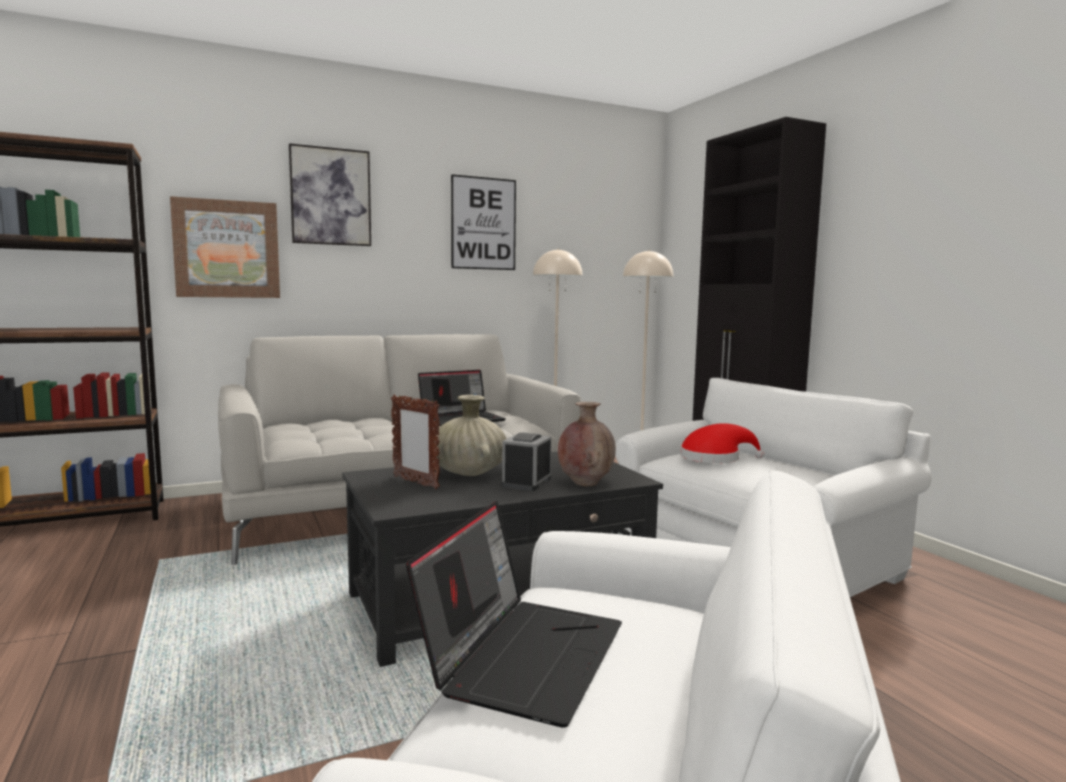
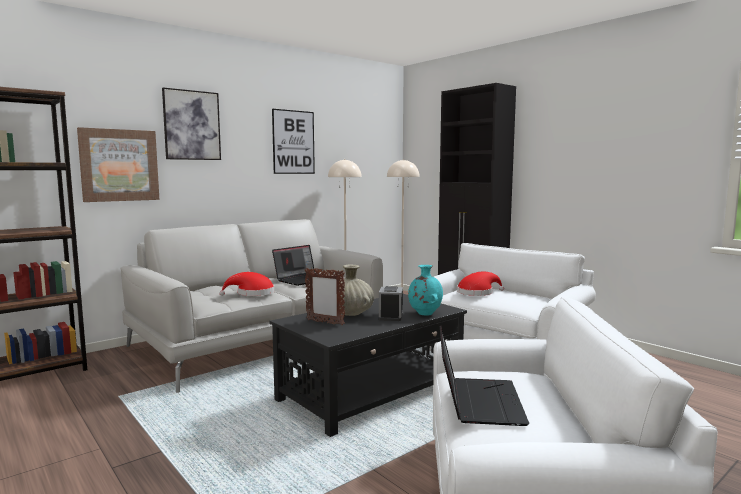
camera: 15 degrees left, 0 degrees up
(368, 433) = (252, 293): none -> red hat
(585, 483) = (424, 314): brown vase -> turquoise vase

